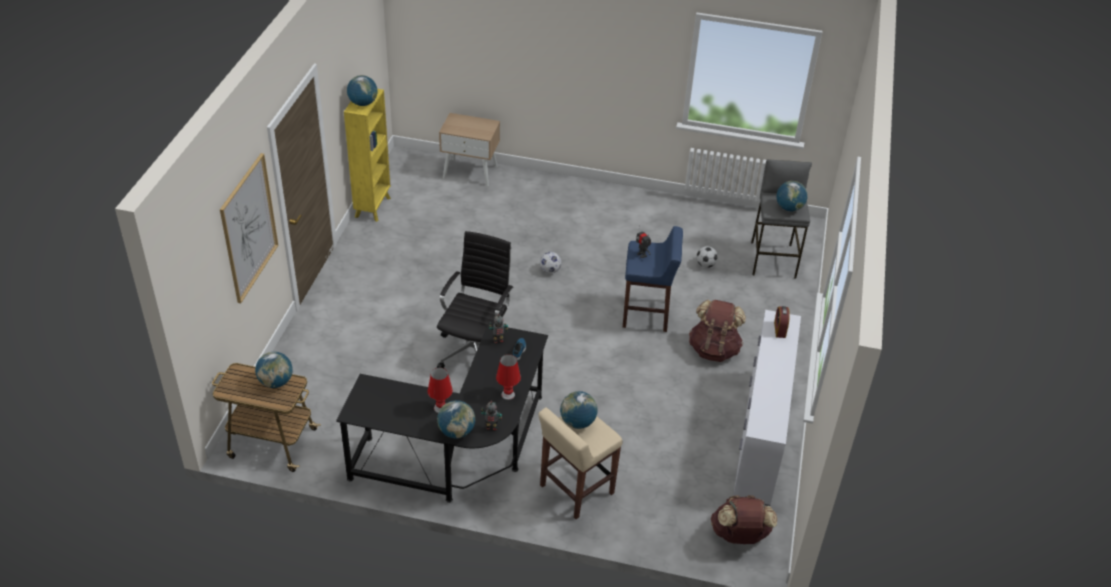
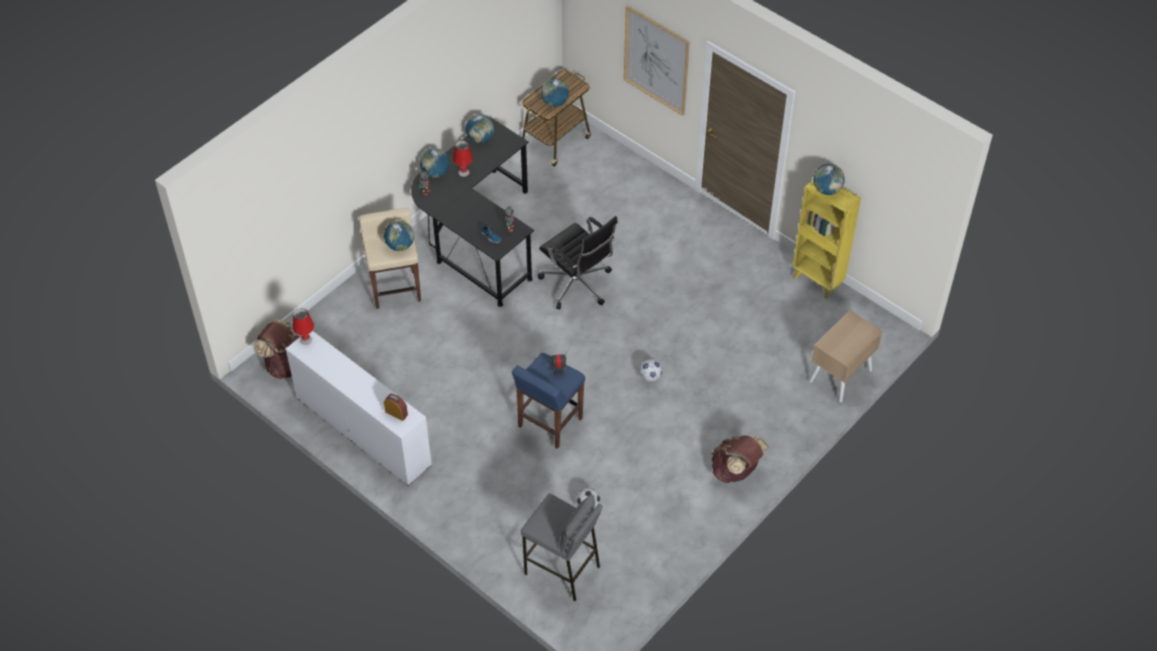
camera: 120 degrees right, 10 degrees up
(508, 394) = (450, 213): red table lamp -> red table lamp (306, 340)
(714, 349) = (475, 451): brown backpack -> brown backpack (736, 471)
(789, 208) = (546, 519): globe -> globe (480, 138)

